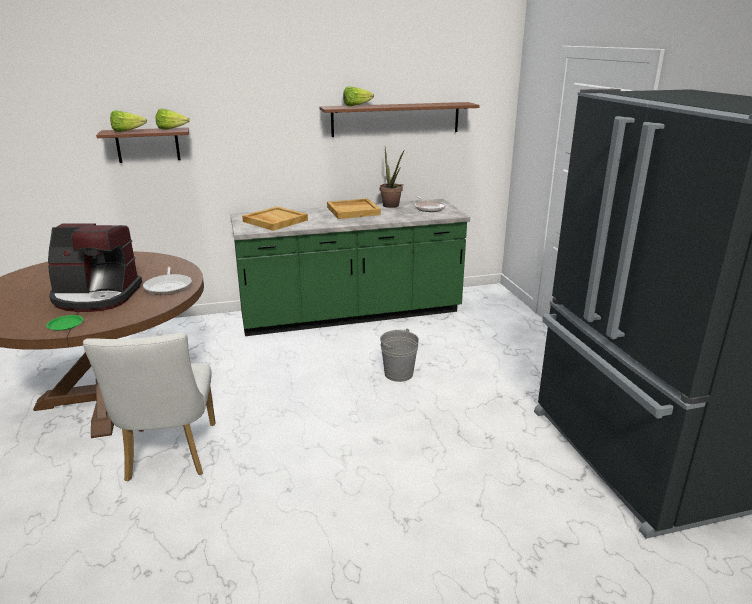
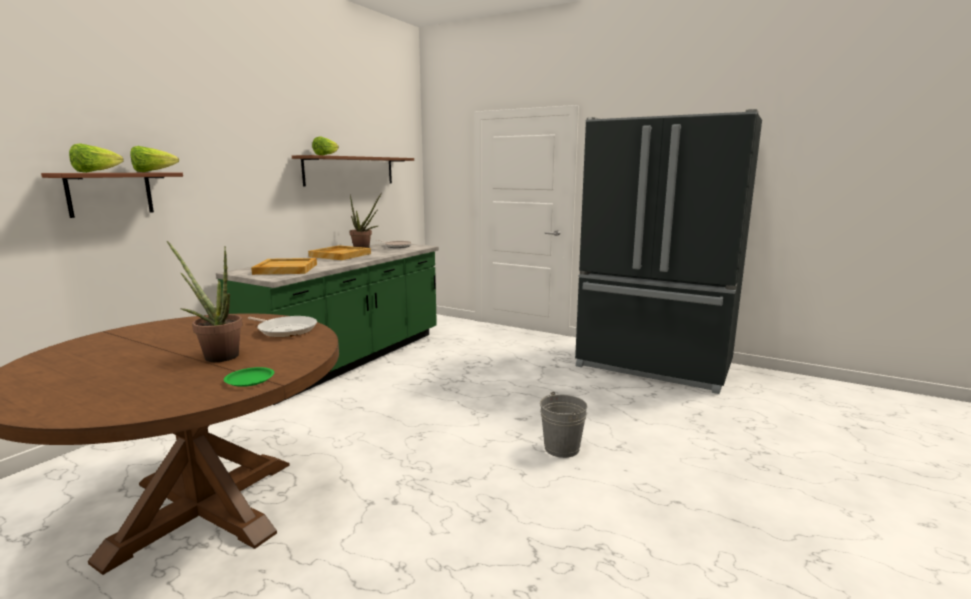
camera: 45 degrees left, 10 degrees down
(96, 297) = (216, 356): coffee machine -> potted plant
(169, 456) = (380, 511): white chair -> none
(398, 374) = (460, 379): grey bucket -> grey bucket (561, 448)

